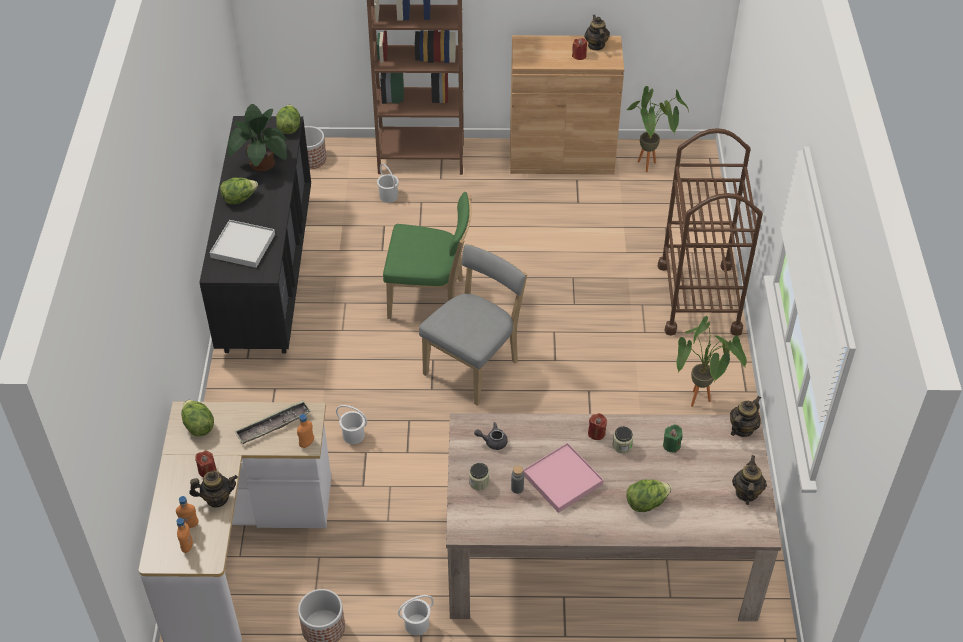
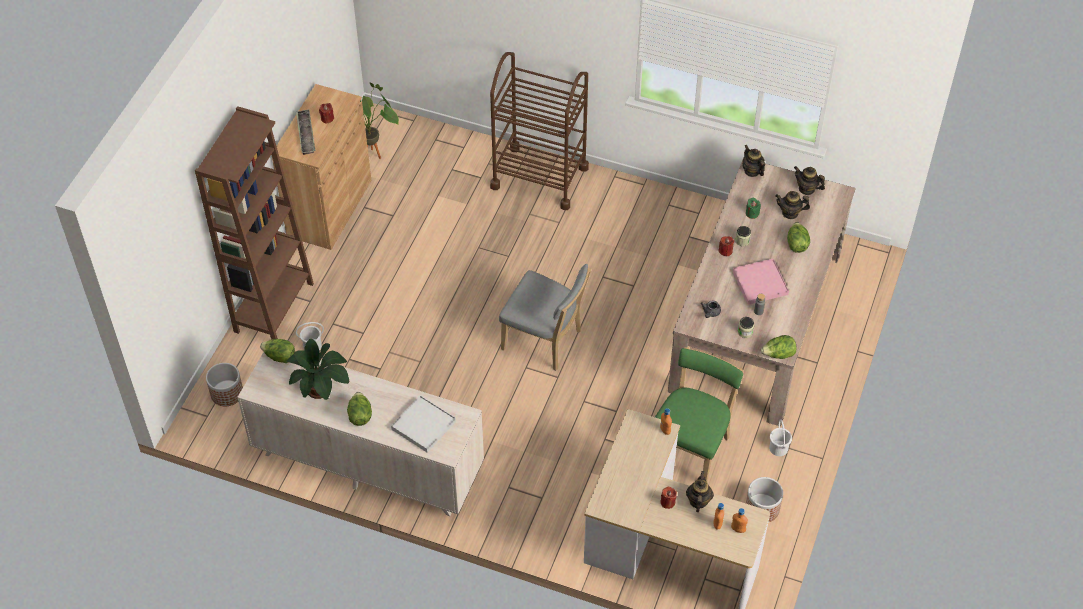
camera: 70 degrees left, 5 degrees up
(198, 426) = (619, 499): lettuce -> lettuce (778, 355)
(267, 274) = (367, 462): black dresser -> beige dresser
(273, 425) = (638, 448): tray -> tray (306, 134)
(353, 435) = (583, 443): white bucket -> none
(430, 299) = (456, 350): green chair -> green chair (691, 447)
(474, 365) = (545, 341): grey chair -> grey chair turned 150 degrees clockwise
(596, 45) = (320, 103): teapot -> teapot (790, 213)
(699, 404) = (644, 215): potted plant -> none

